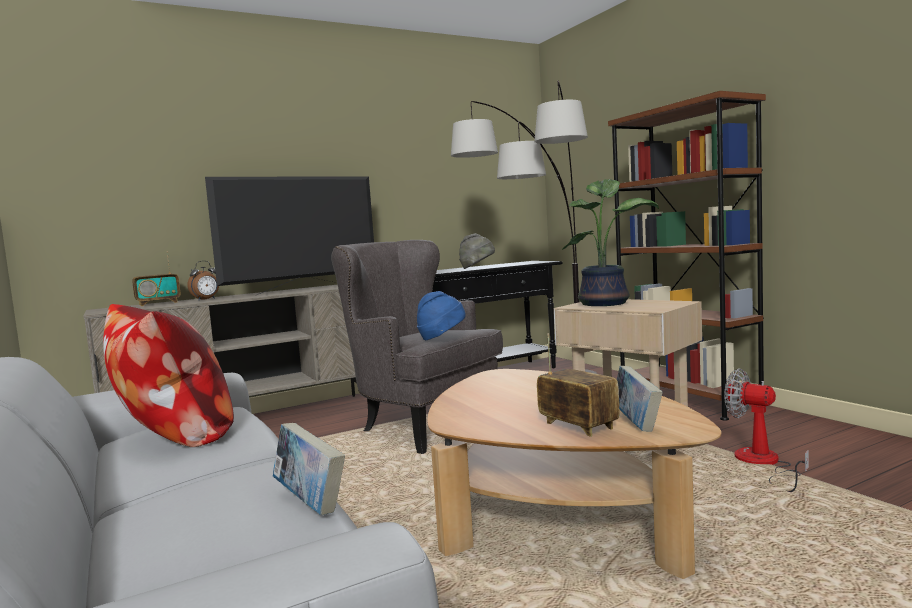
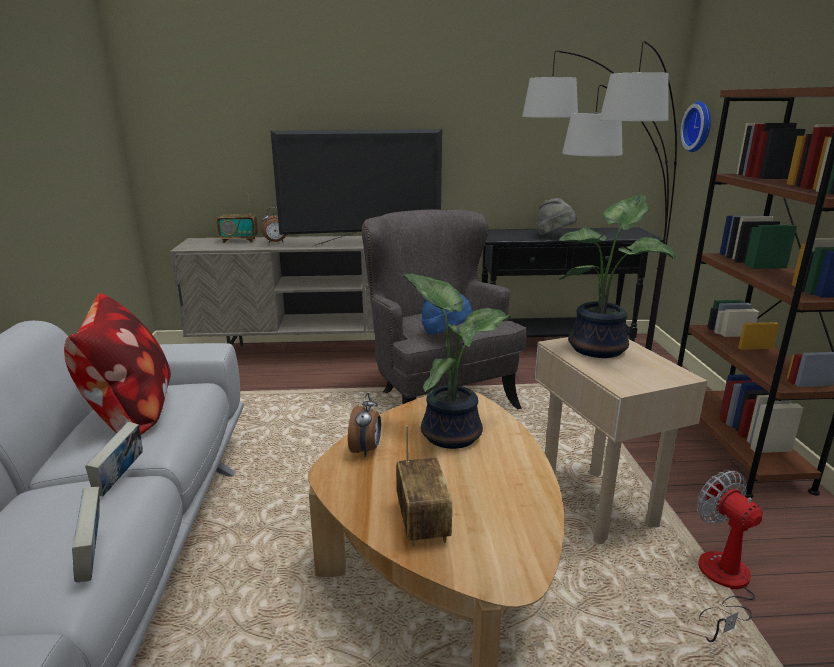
camera: 25 degrees right, 15 degrees up
(464, 408) = (366, 450): none -> alarm clock
(522, 387) = (451, 433): none -> potted plant
(567, 171) = (700, 127): none -> wall clock
(636, 423) = (478, 542): book -> book (121, 480)

